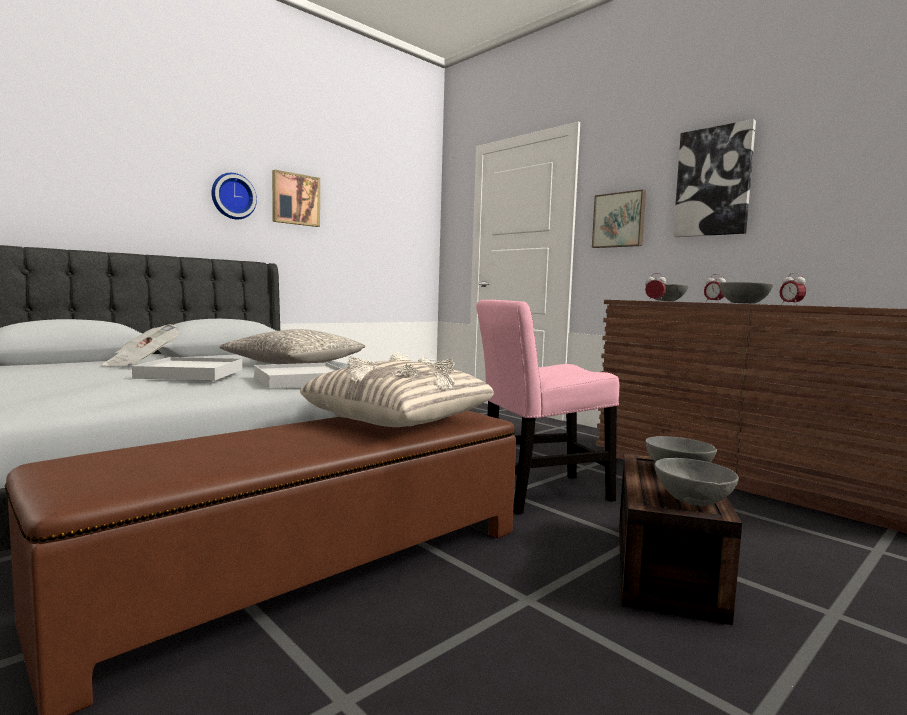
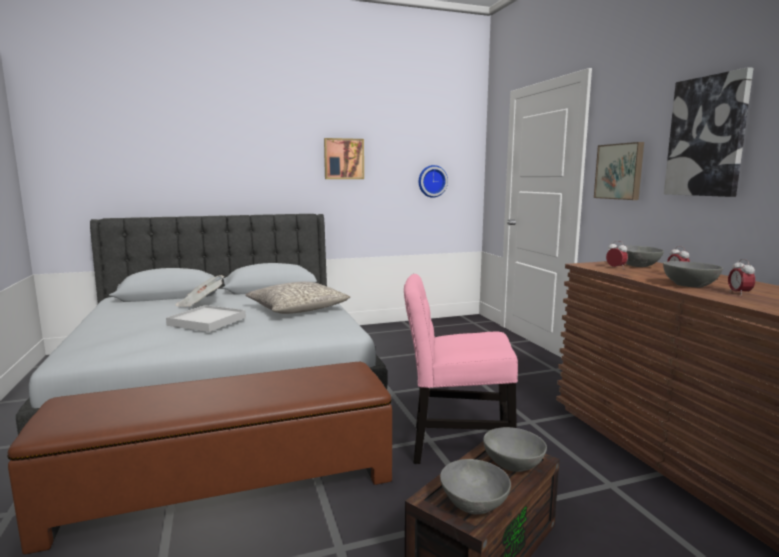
camera: 25 degrees right, 5 degrees up
(232, 196) = (292, 163): wall clock -> wall clock (432, 181)
(301, 380) = (268, 334): white tray -> none
(398, 421) = (296, 384): beige pillow -> none

